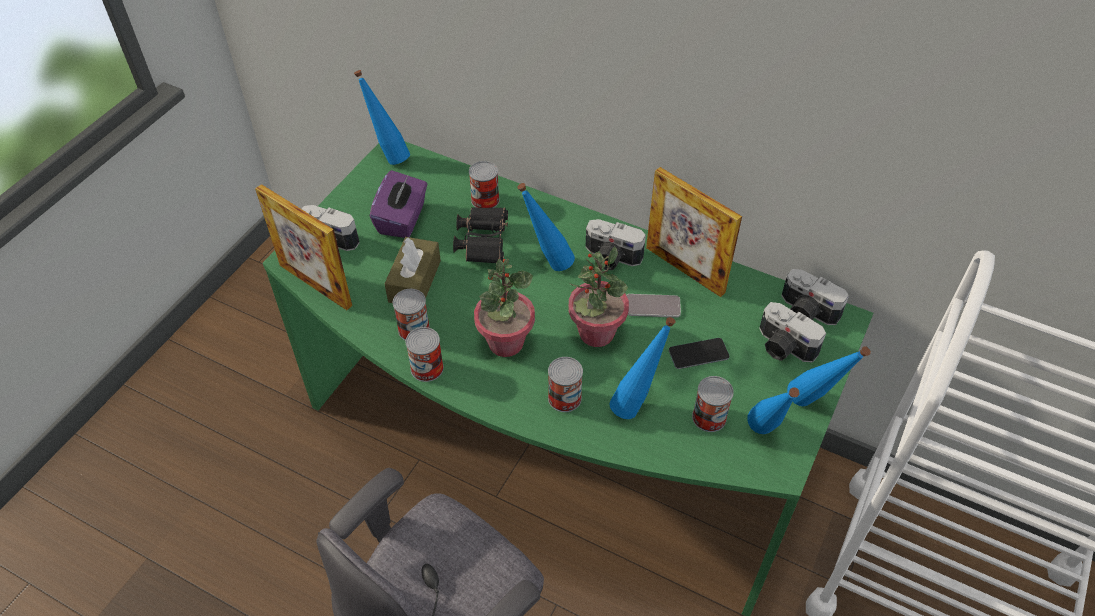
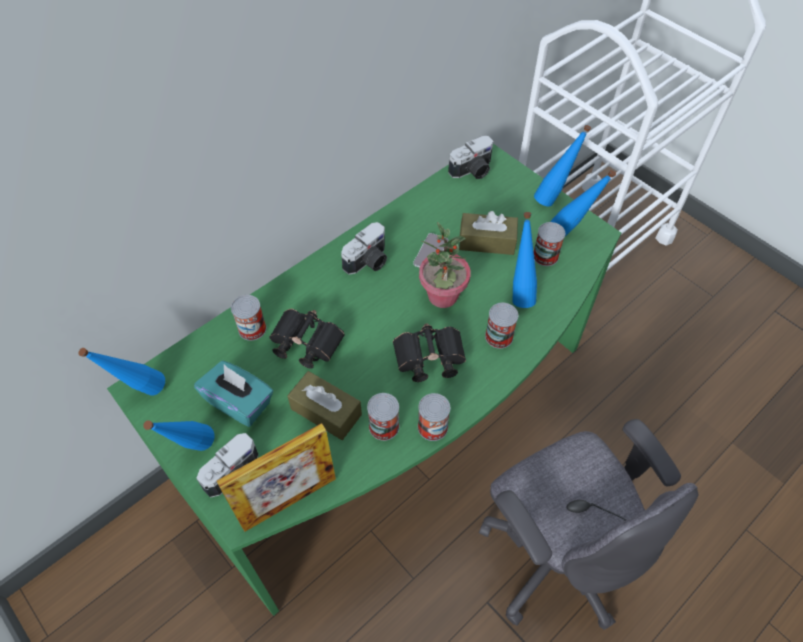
camera: 70 degrees left, 5 degrees up
(402, 219) = (239, 402): purple tissue box -> turquoise tissue box
(505, 342) = (427, 360): potted plant -> black binoculars
(547, 263) = (353, 306): blue bottle -> blue bottle (194, 452)
(684, 270) = (403, 221): picture frame -> none
(698, 354) = (487, 241): phone -> brown tissue box
(783, 347) = (499, 194): camera -> none

